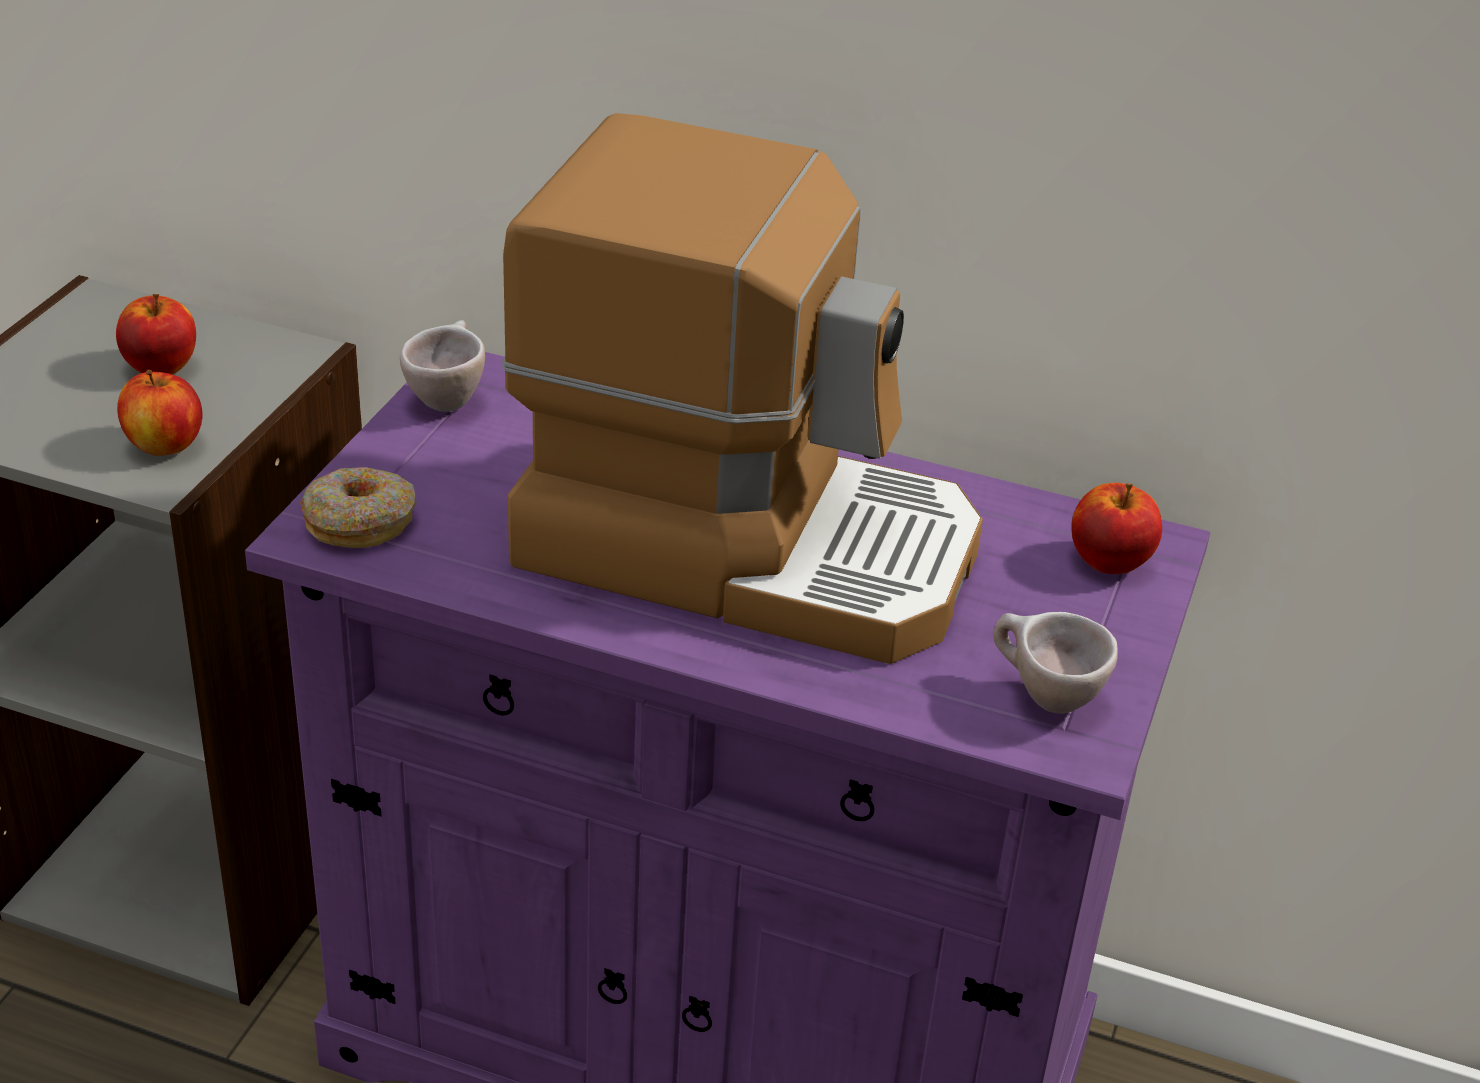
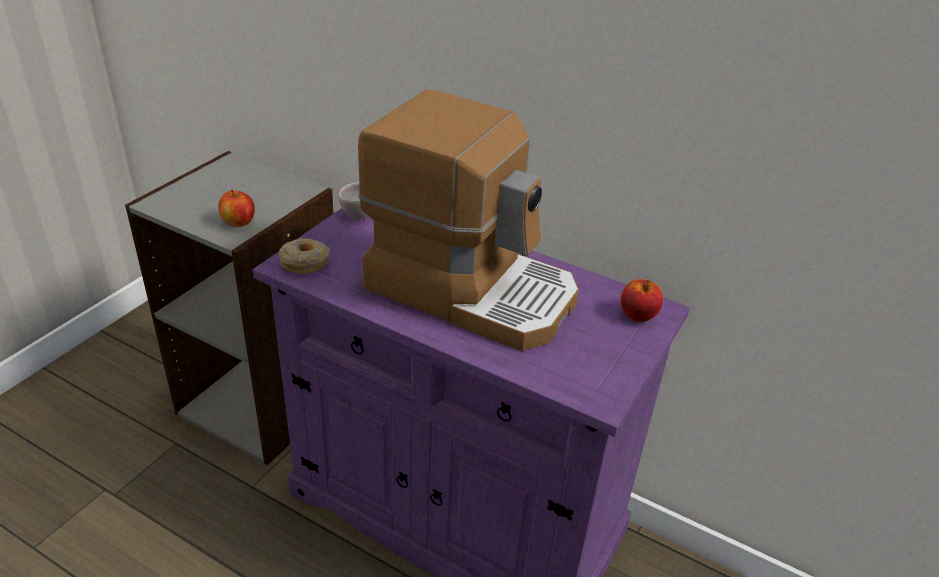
camera: 10 degrees right, 0 degrees up
(160, 367) = (248, 191): apple -> none
(1042, 696) = (589, 374): beige cup -> none

